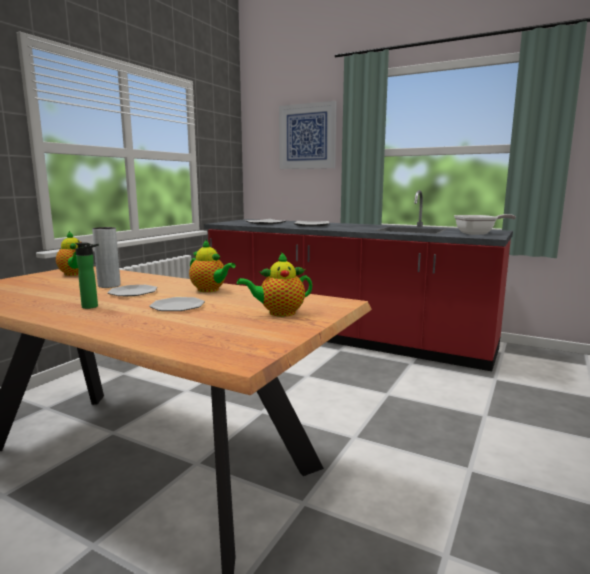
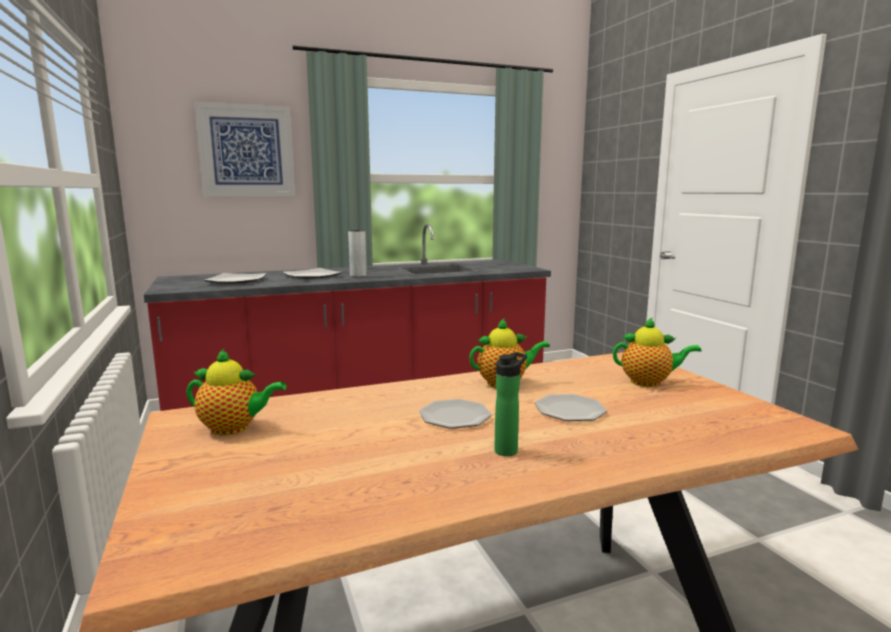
camera: 50 degrees left, 0 degrees up
(109, 285) = (380, 421): grey vase -> grey vase (358, 275)
(279, 313) = (649, 382): teapot -> teapot turned 105 degrees counterclockwise
(478, 233) = (505, 266): frying pan -> none

